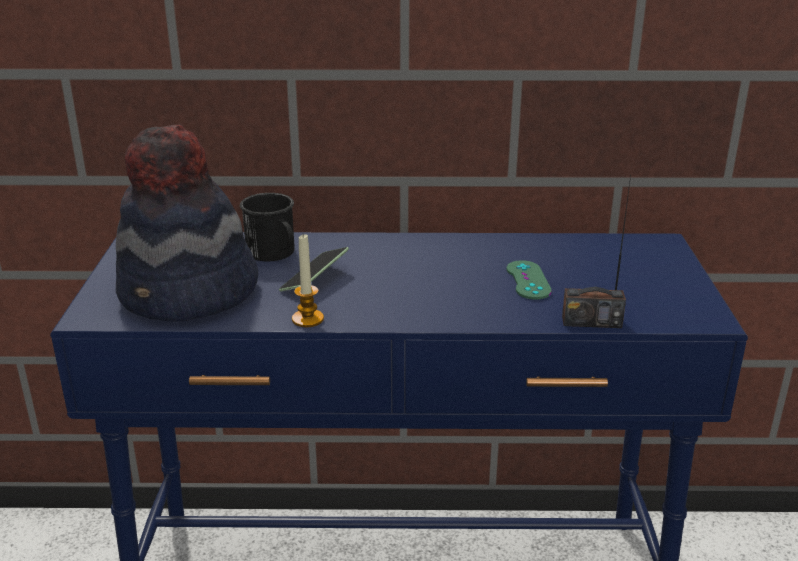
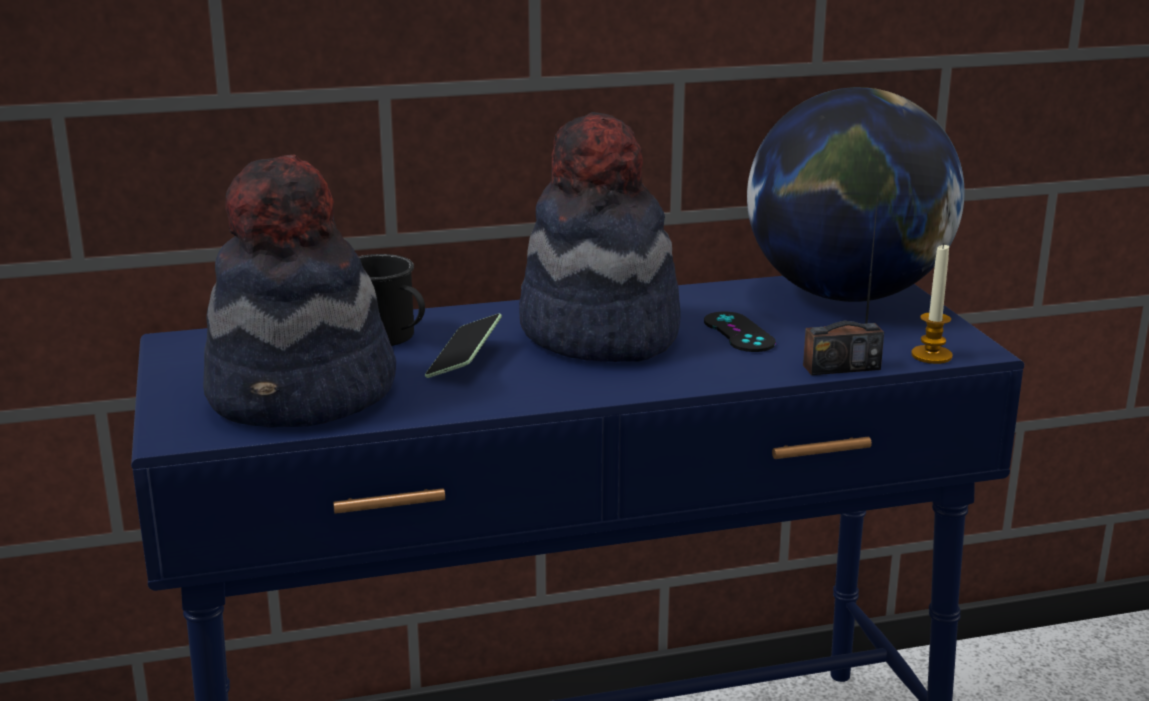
camera: 15 degrees left, 5 degrees down
(307, 319) = (486, 404): candle -> candle (931, 356)
(422, 269) = (598, 334): none -> hat
(528, 280) = (738, 332): green game controller -> black game controller
(630, 256) = (845, 295): none -> globe

